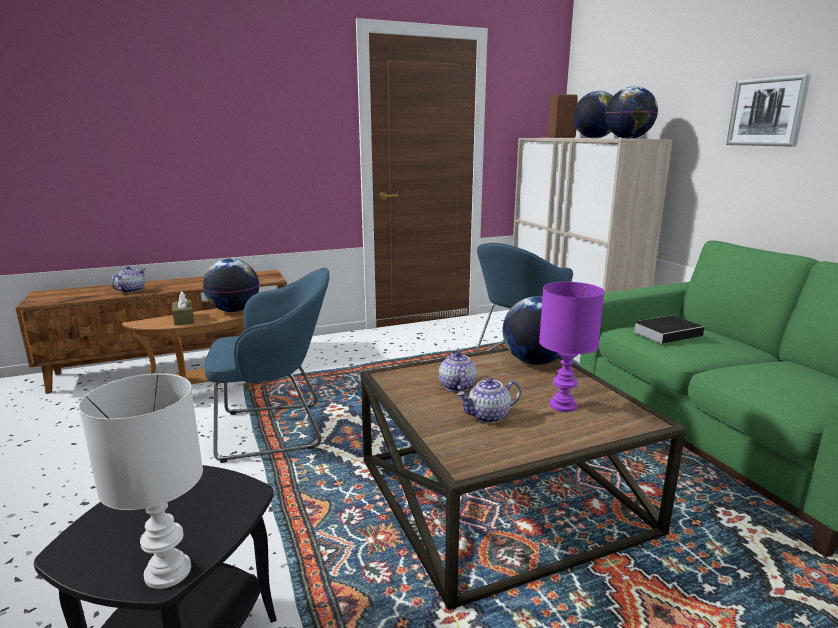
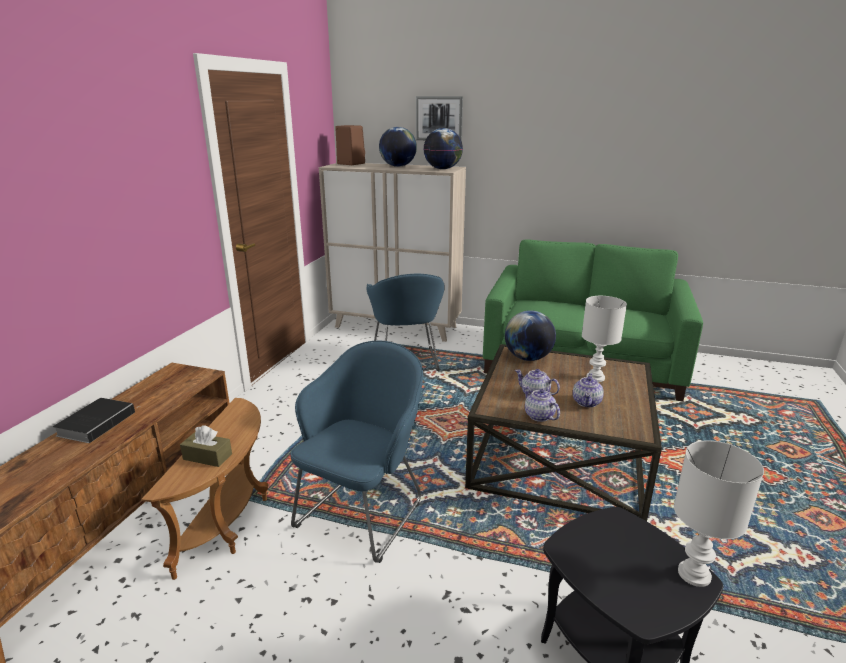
camera: 50 degrees left, 5 degrees up
(131, 290) = (62, 461): teapot -> teapot (538, 416)
(234, 310) = (233, 423): globe -> none
(563, 405) = (595, 377): purple table lamp -> white table lamp
(668, 333) = (545, 310): book -> book (97, 422)
(767, 112) = (537, 150): picture -> picture (439, 118)

